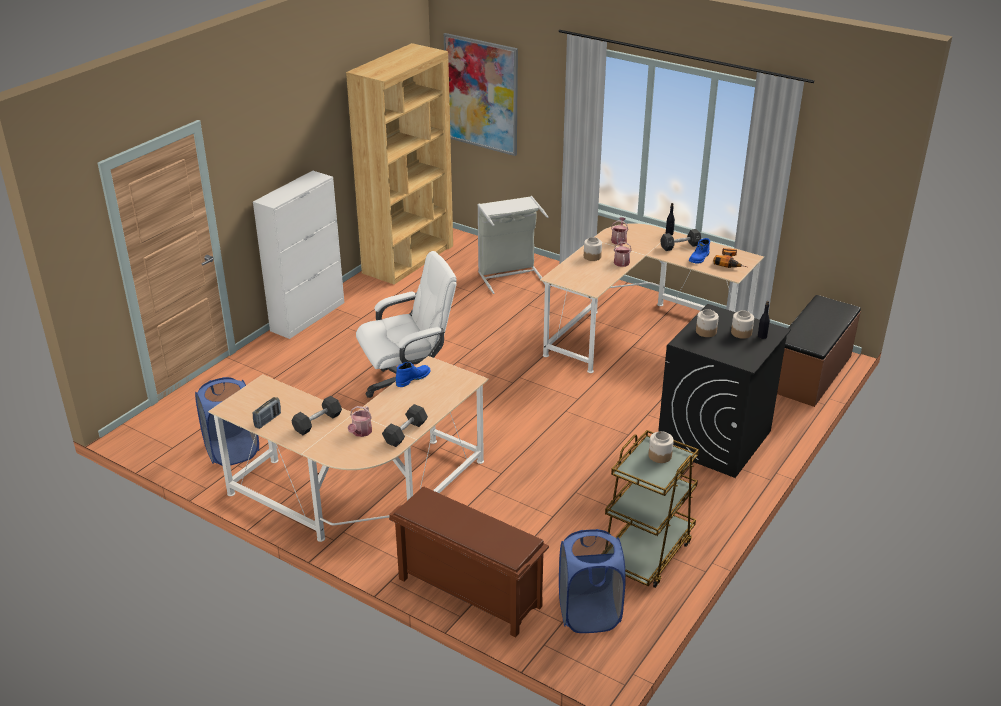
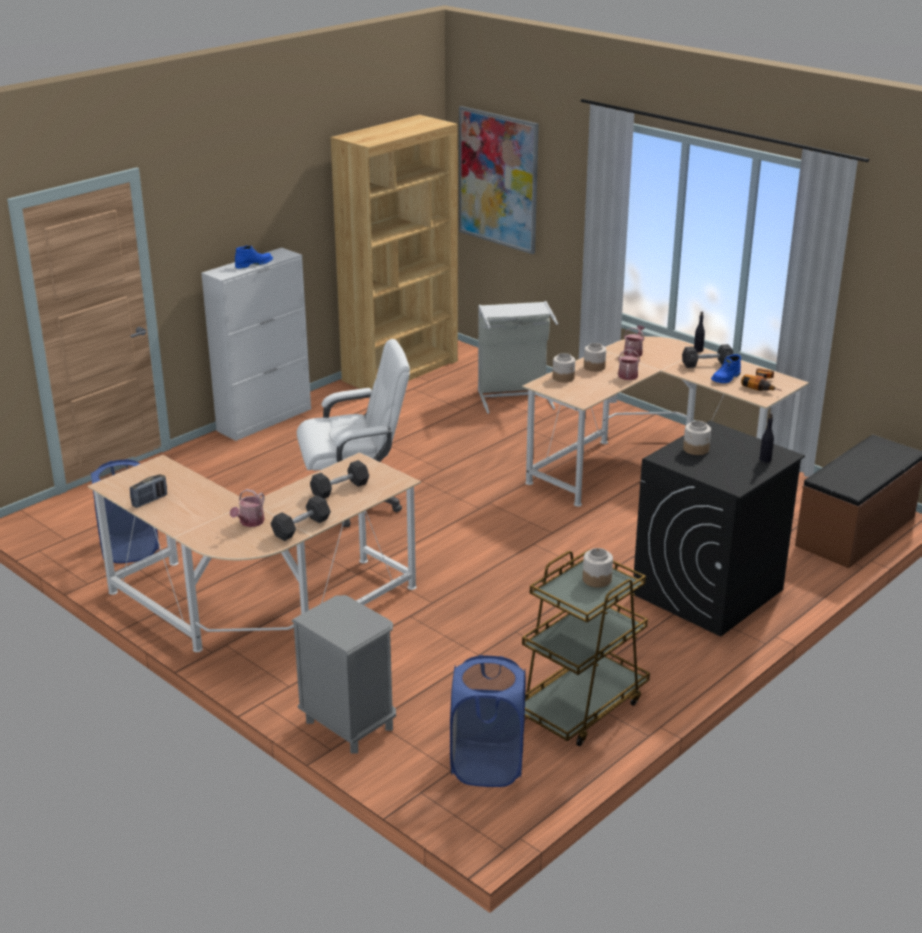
camera: 10 degrees right, 5 degrees down
(317, 422) = (204, 508): black dumbbell -> black dumbbell (340, 489)
(412, 378) = (332, 473): blue boot -> blue boot (254, 264)
(467, 592) = (348, 725): brown shoe rack -> grey nightstand
(741, 333) = (740, 454): jar -> jar (563, 378)

